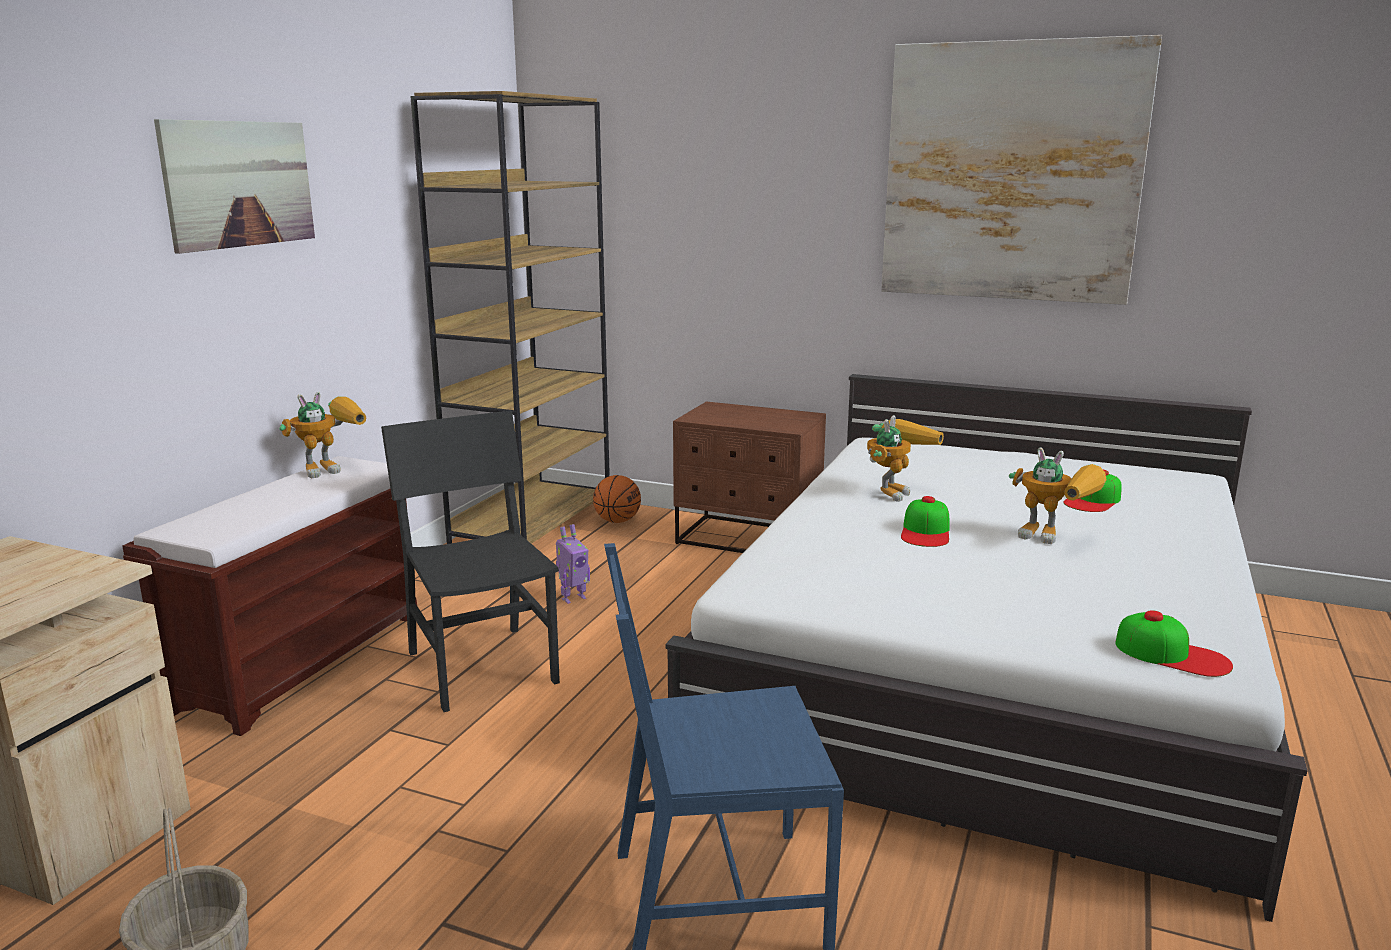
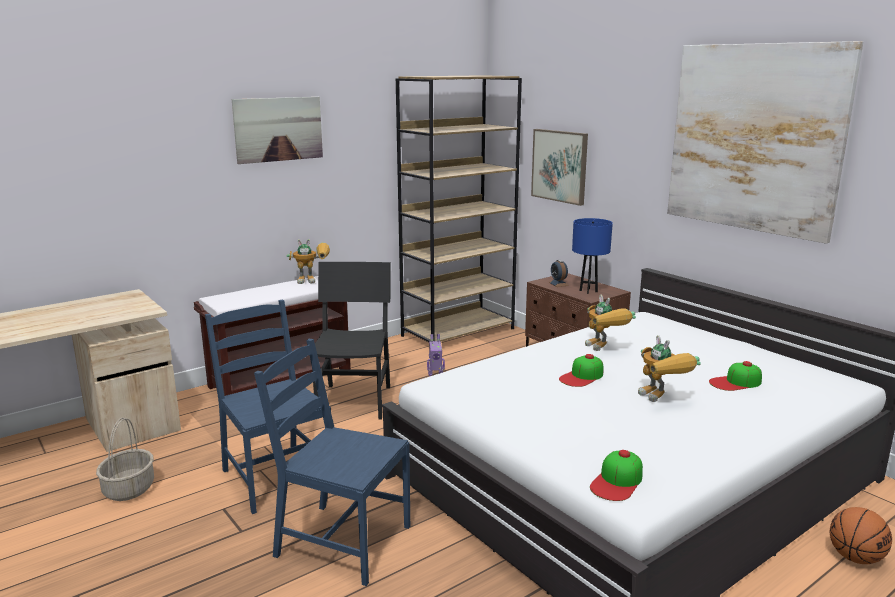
camera: 30 degrees right, 0 degrees up
(482, 833) = (275, 477): none -> blue chair
(617, 521) = (507, 339): basketball -> basketball (855, 558)
(679, 238) = (560, 166): none -> picture
(720, 417) = (558, 284): none -> alarm clock
(773, 420) = (588, 291): none -> blue table lamp
(894, 491) = (605, 349): toy robot -> toy robot turned 90 degrees clockwise
(1172, 654) = (617, 481): cap -> cap turned 60 degrees clockwise

